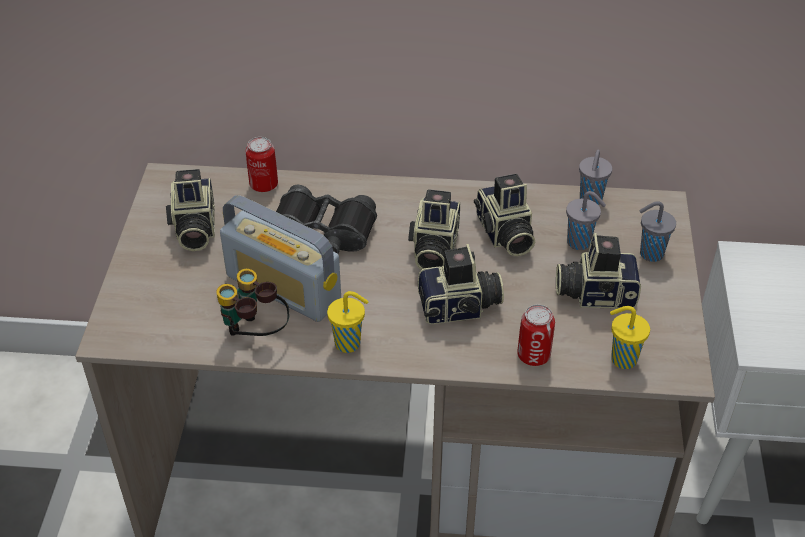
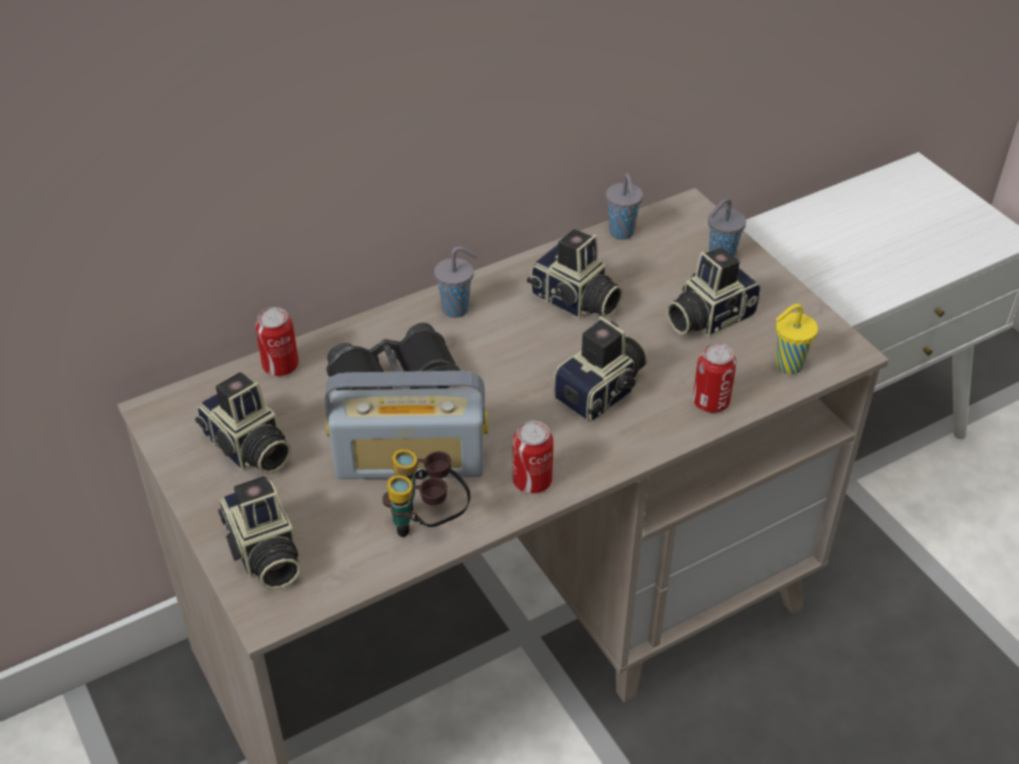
camera: 35 degrees left, 0 degrees up
(349, 344) = (532, 481): yellow cup -> can
(433, 249) = (522, 348): camera -> camera (264, 554)
(580, 243) = (651, 277): grey cup -> grey cup (457, 309)

